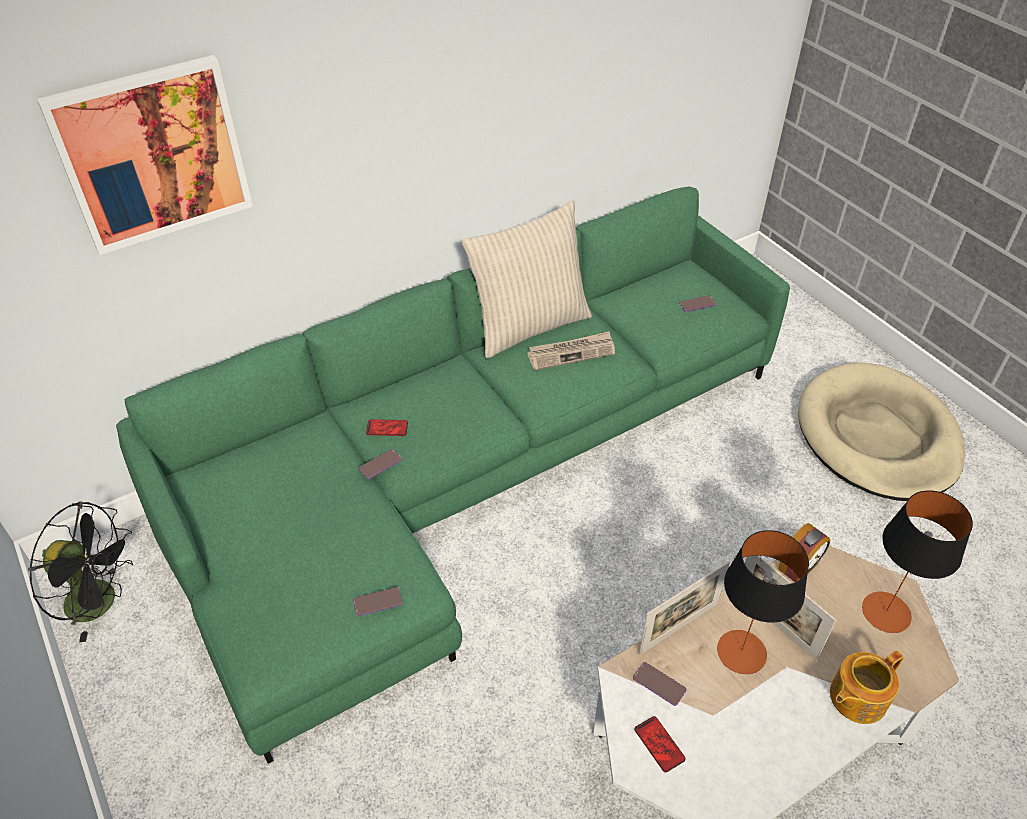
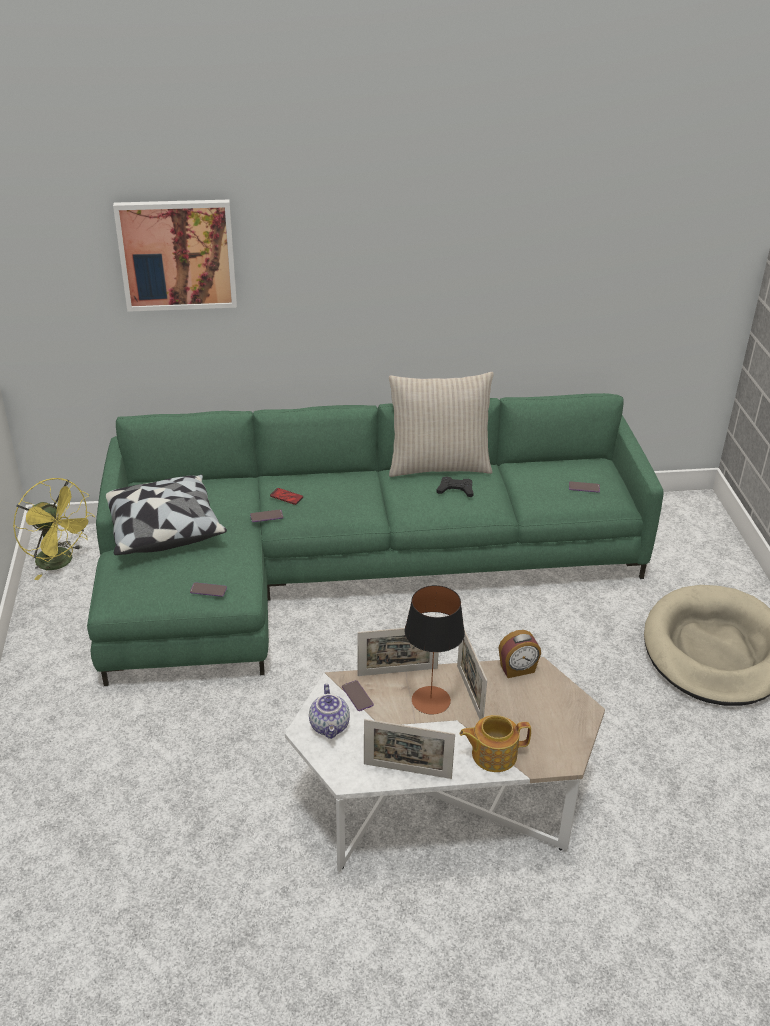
camera: 25 degrees right, 10 degrees down
(102, 602) = (61, 562): black fan -> yellow fan
(259, 532) = (162, 529): none -> pillow
(571, 353) = (455, 490): newspaper -> black game controller
(659, 744) = (330, 726): phone -> teapot
(786, 768) = (407, 771): none -> picture frame
(886, 612) = (561, 717): table lamp -> none

